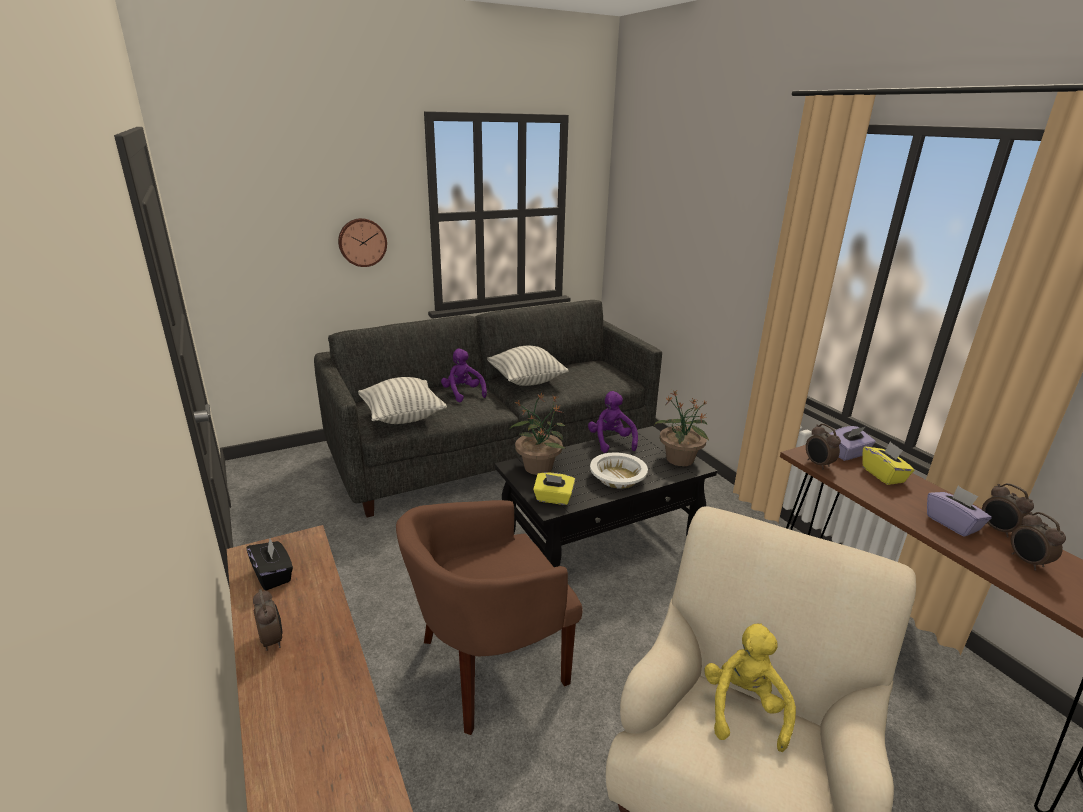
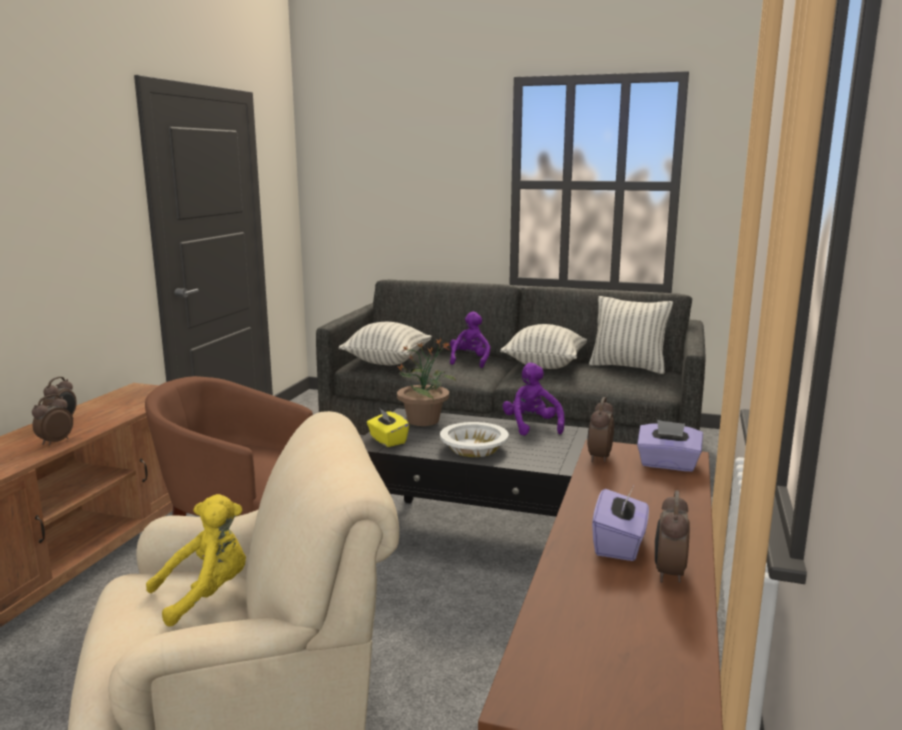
camera: 45 degrees right, 10 degrees down
(273, 575) = (123, 399): black tissue box -> none
(362, 242) = (442, 204): wall clock -> none
(577, 365) = (628, 367): none -> pillow
(611, 441) = (531, 426): purple plush toy -> purple plush toy turned 45 degrees counterclockwise
(679, 460) = (570, 458): potted plant -> none
(883, 475) = (658, 490): yellow tissue box -> none
(1027, 562) = (615, 603): alarm clock -> alarm clock (55, 442)

